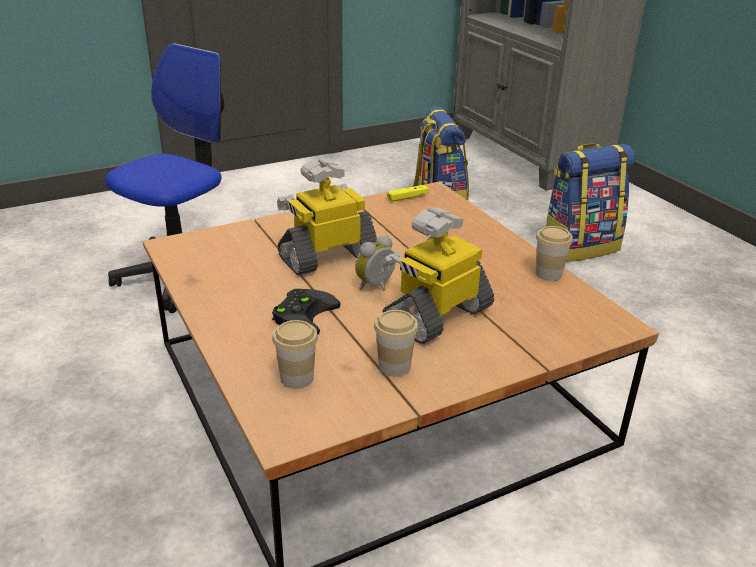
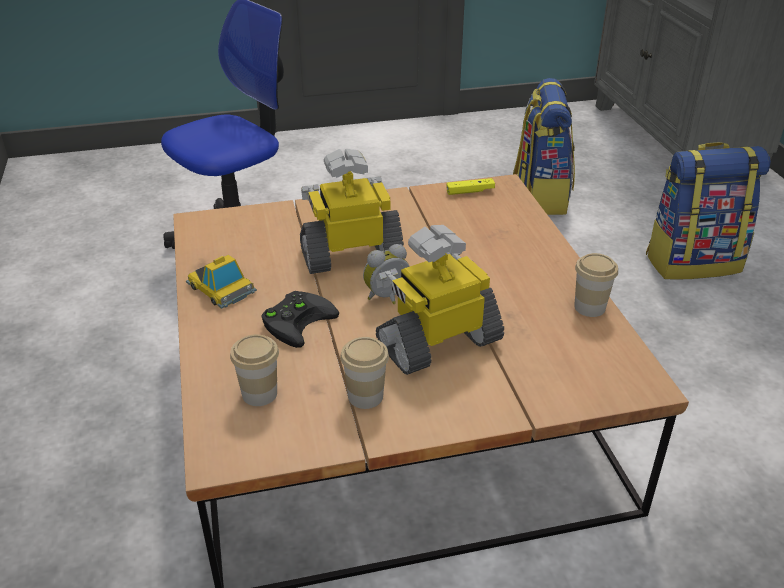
camera: 15 degrees right, 5 degrees up
(219, 296) = (221, 288): none -> toy car

